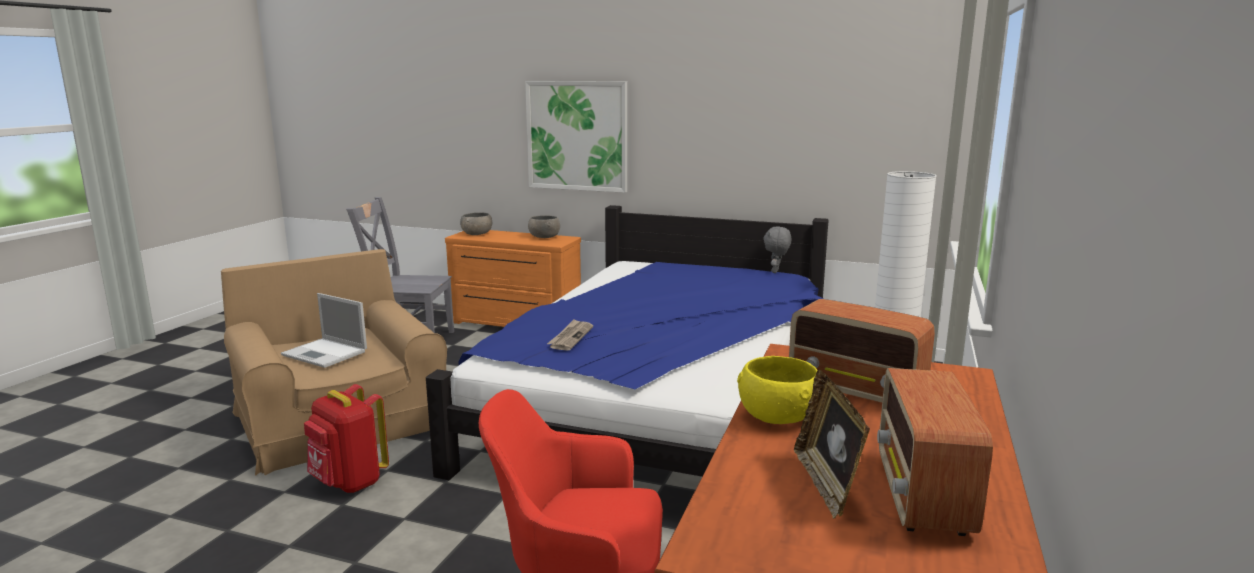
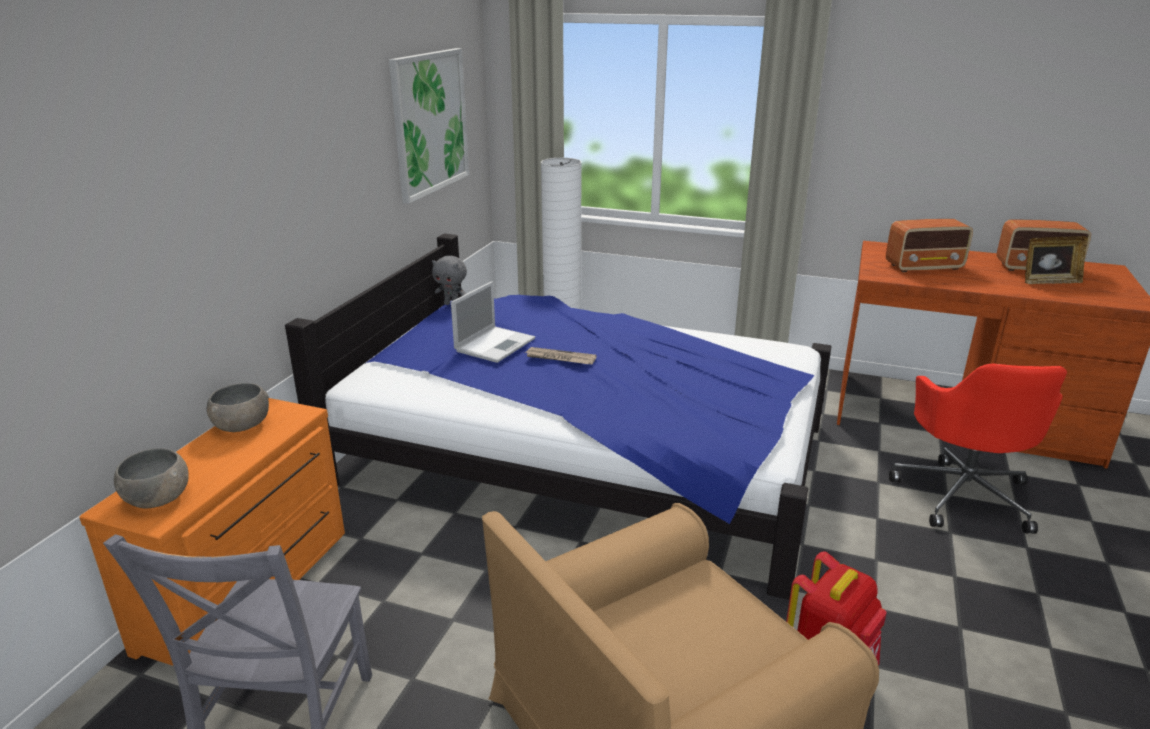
camera: 90 degrees left, 10 degrees up
(326, 353) = (671, 656): laptop -> laptop (495, 344)
(570, 337) = (704, 402): newspaper -> newspaper (559, 358)
(577, 136) = (216, 238): picture -> picture (430, 123)
(777, 416) = (981, 285): yellow bowl -> none
(857, 390) = (924, 267): radio -> radio turned 45 degrees clockwise

